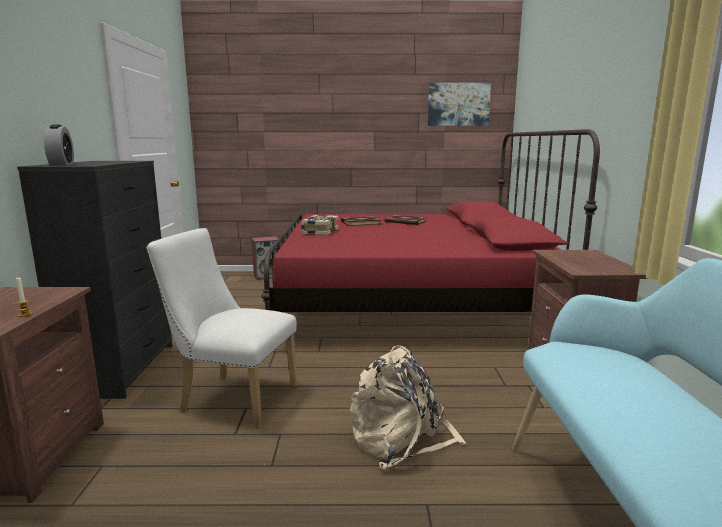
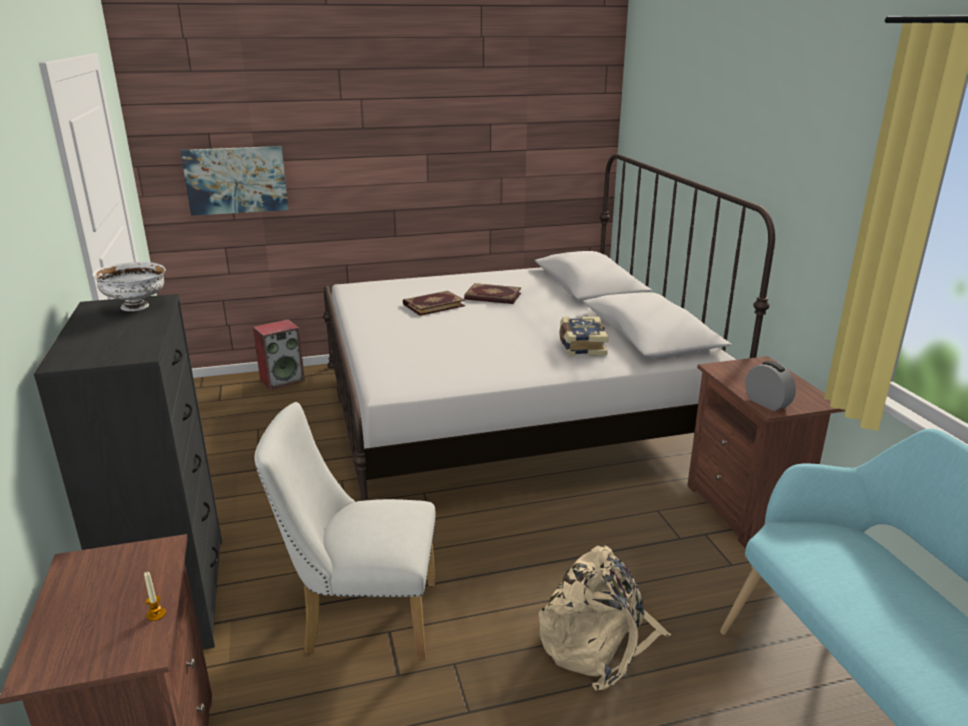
camera: 15 degrees left, 10 degrees up
(62, 164) = (87, 351): alarm clock -> alarm clock (767, 403)
(120, 161) = (136, 306): none -> white bowl
(319, 232) = (390, 336): book -> book (581, 346)
(408, 302) = (508, 411): red bed -> white bed
(458, 104) = (545, 110): picture -> picture (236, 180)

